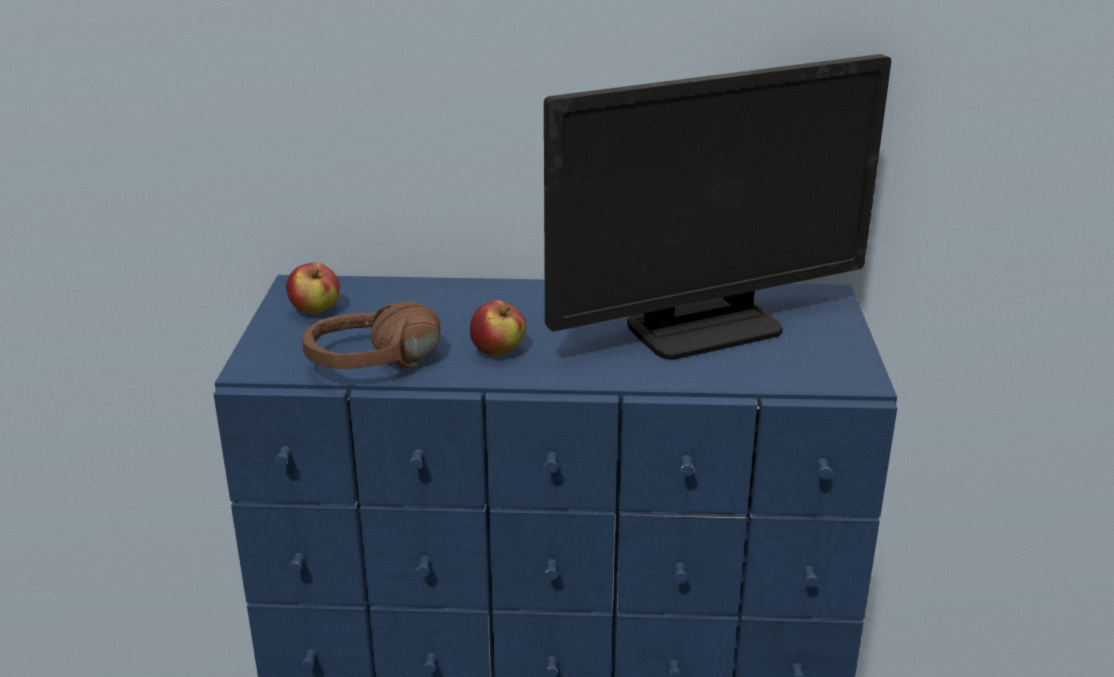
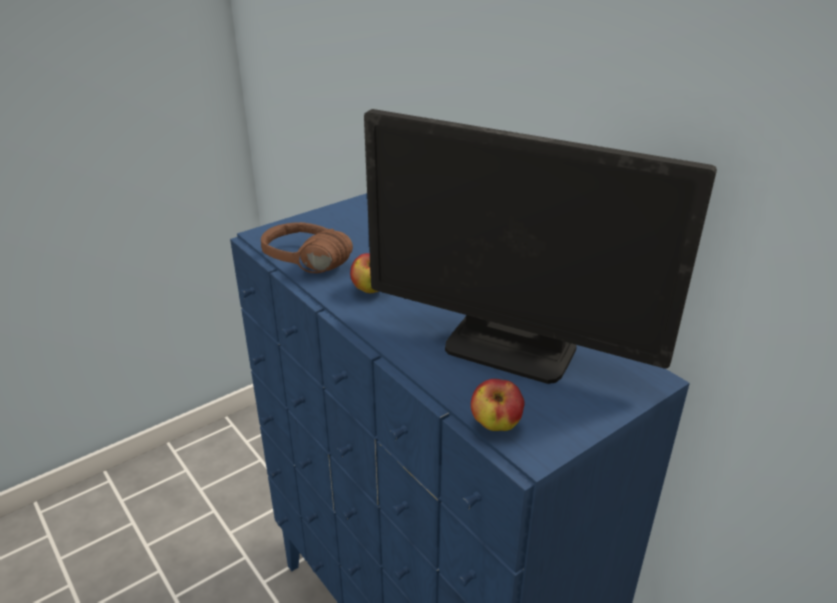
camera: 50 degrees right, 5 degrees up
(315, 311) = (341, 220): apple -> apple (495, 424)

